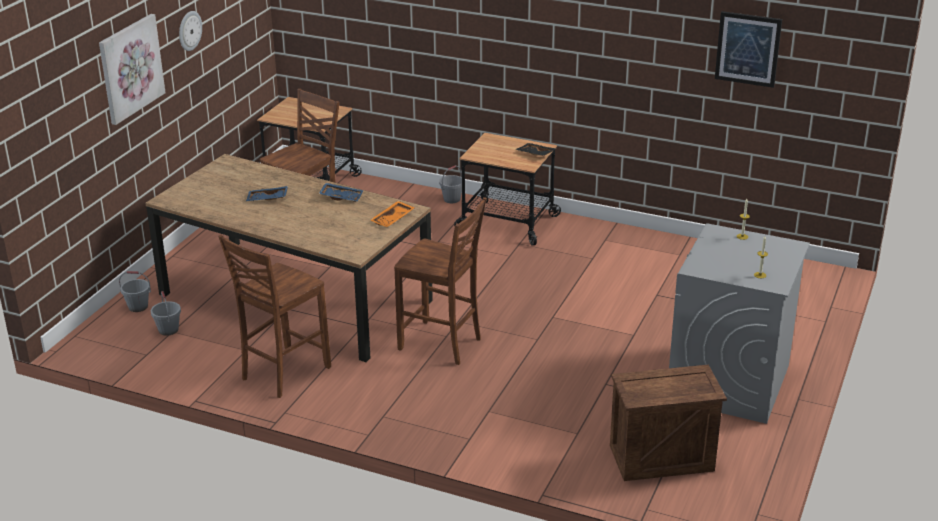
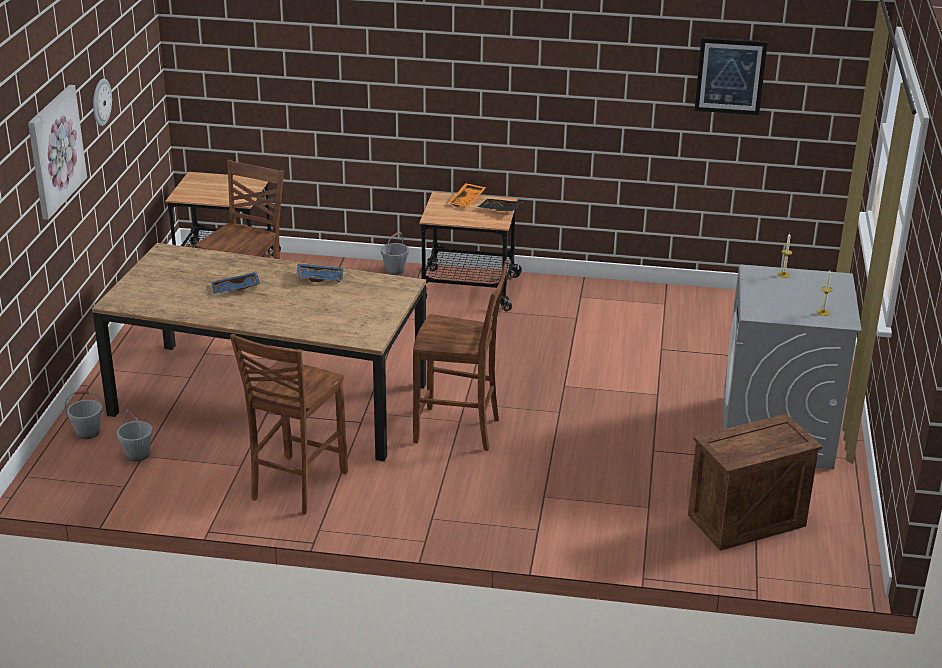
camera: 15 degrees left, 0 degrees up
(393, 219) = (392, 297): orange tray -> orange tray (467, 200)

